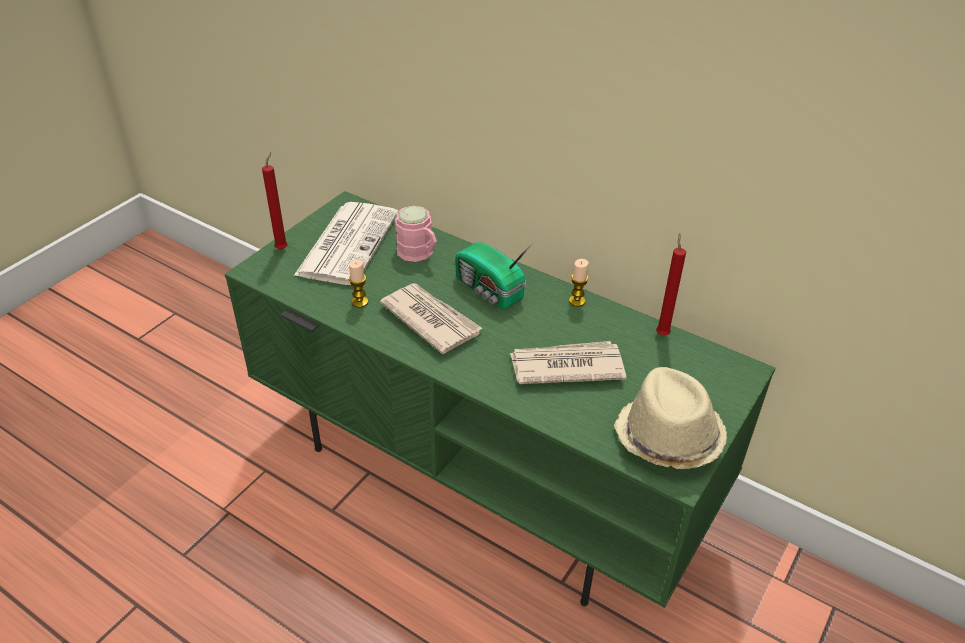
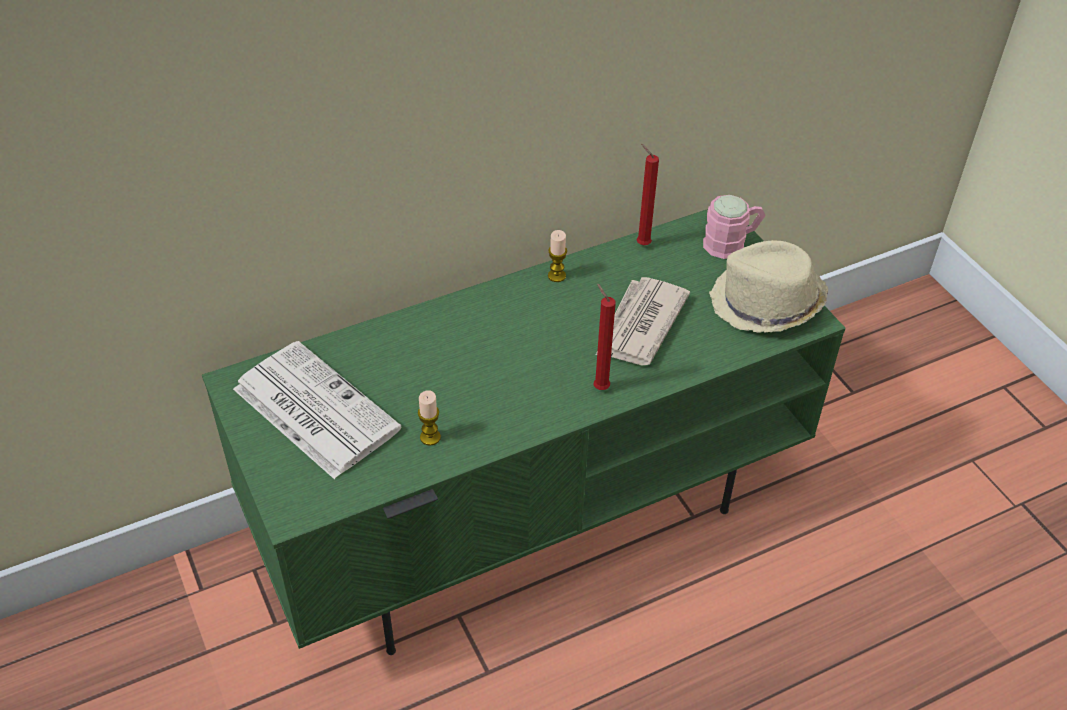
camera: 60 degrees left, 5 degrees up
(282, 248) = (270, 471): red candle -> red candle (599, 387)
(419, 253) = (386, 357): pink mug -> pink mug (731, 243)
(430, 319) = (503, 391): newspaper -> none
(489, 290) = (492, 329): radio -> none

